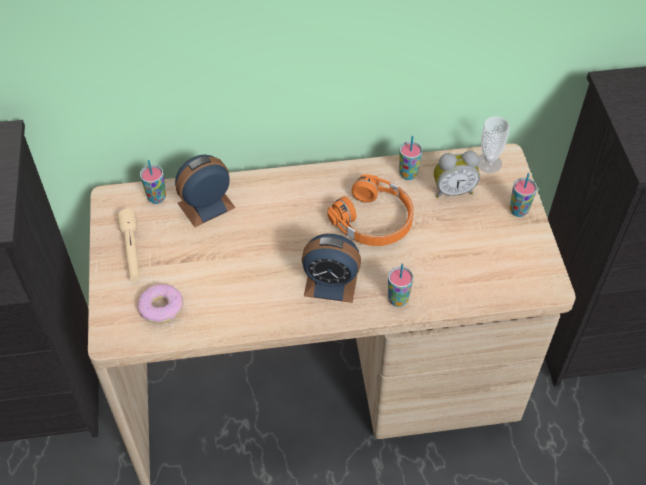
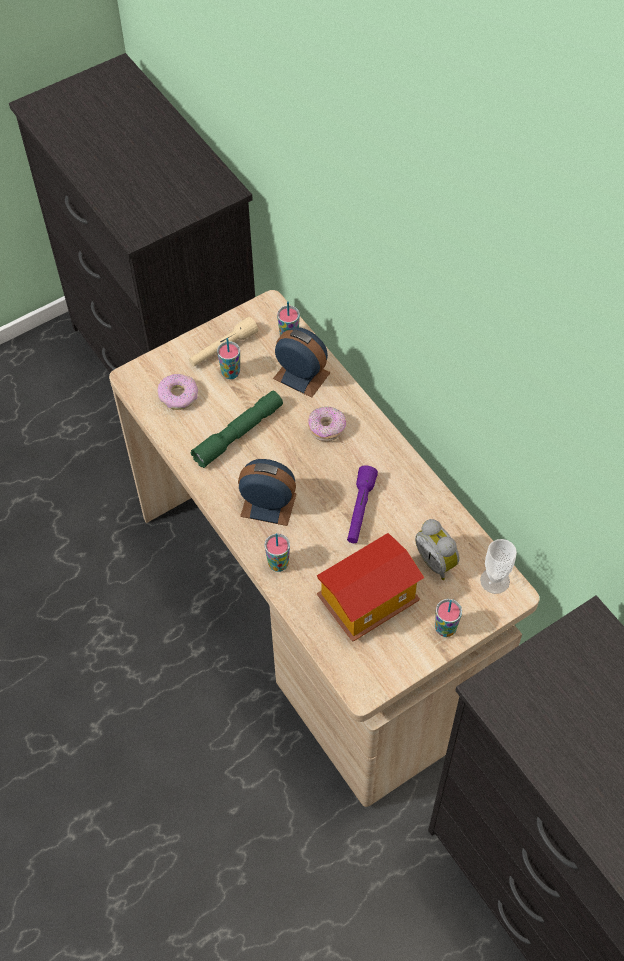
camera: 65 degrees right, 5 degrees up
(238, 276) = (238, 434): none -> green flashlight
(275, 210) = (326, 428): none -> donut
(331, 283) = (268, 505): alarm clock -> alarm clock turned 120 degrees clockwise
(374, 220) = (360, 510): orange headphones -> purple flashlight
(408, 174) = (435, 515): cup -> cup (230, 373)
(466, 250) = (368, 599): none -> toy house

